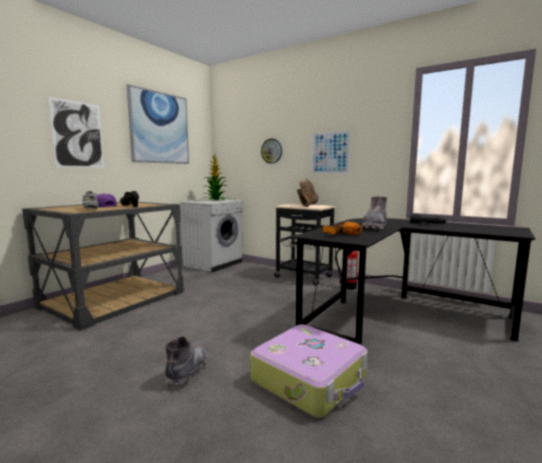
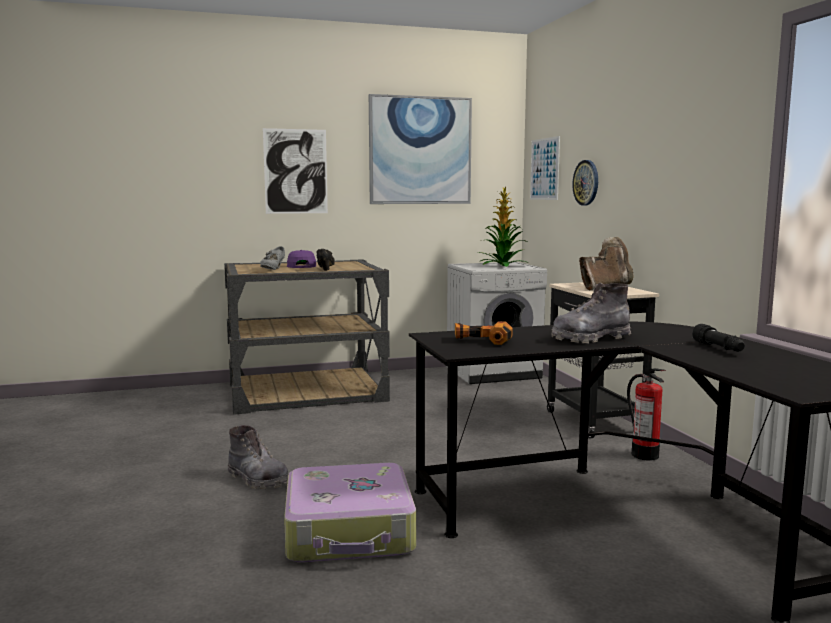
camera: 40 degrees right, 0 degrees up
(188, 371) = (258, 479): grey boot -> grey boot turned 75 degrees clockwise
(330, 152) = (657, 189): picture -> picture (544, 169)

